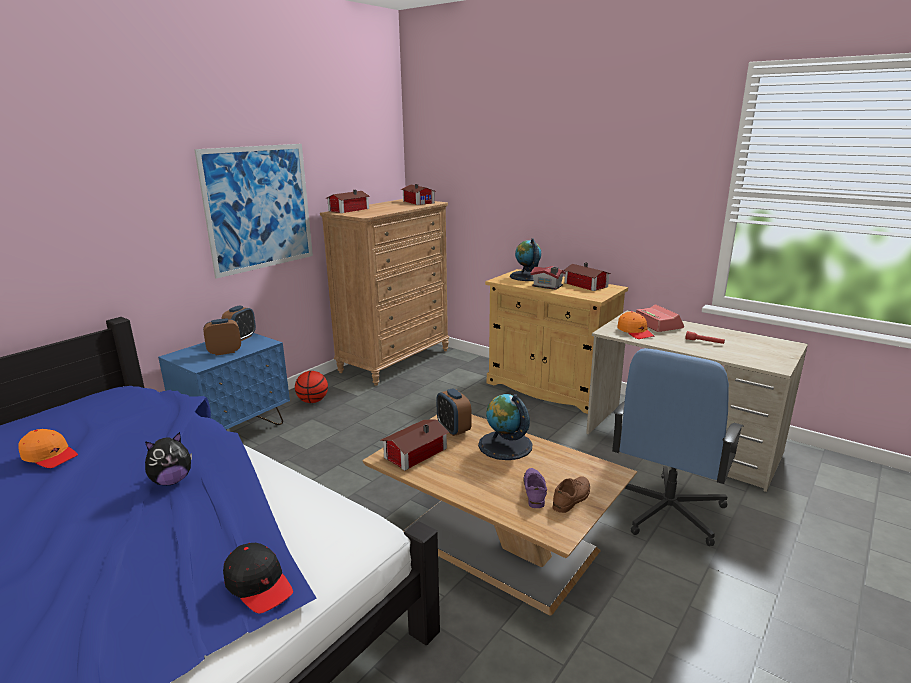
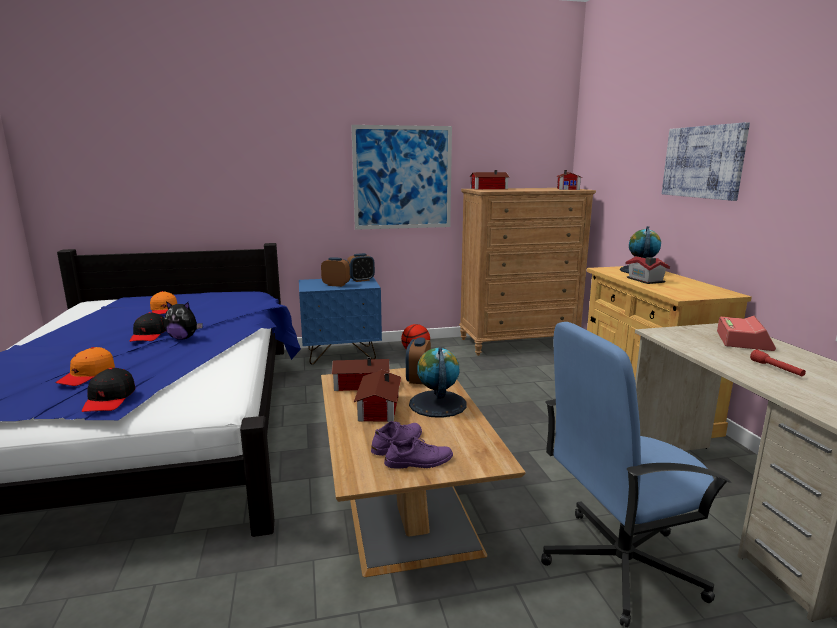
camera: 40 degrees right, 5 degrees down
(116, 495) = (149, 335): none -> black cap
(568, 182) = (703, 162): none -> picture
(572, 498) = (419, 461): brown shoe -> purple shoe
(586, 285) = (695, 286): toy house -> toy house (377, 408)
(635, 332) = (693, 340): orange cap -> orange cap (87, 375)

